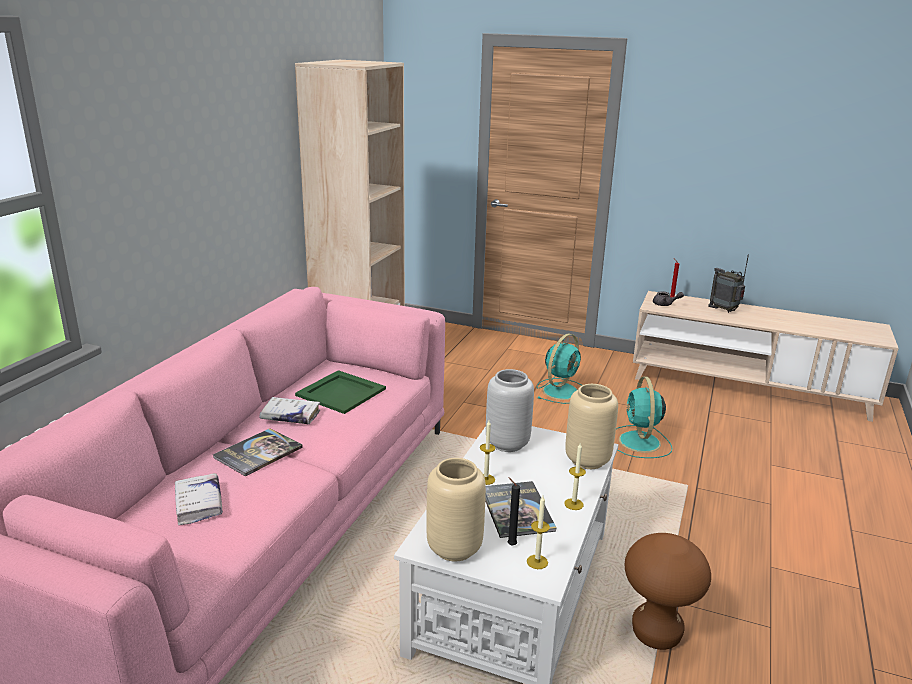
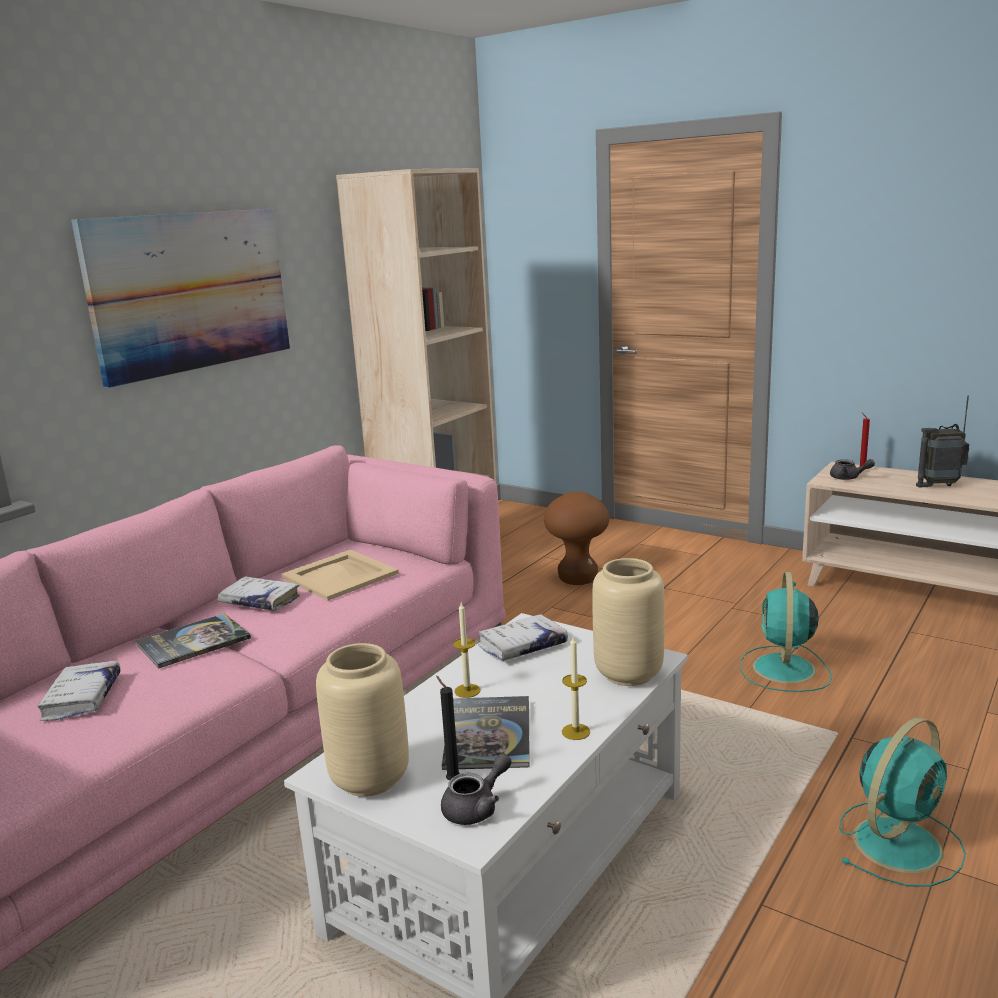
camera: 15 degrees right, 5 degrees down
(199, 164) = (190, 291): none -> picture
(340, 392) = (338, 575): green tray -> beige tray
(506, 443) = (522, 646): grey vase -> white book
(537, 562) = (477, 807): candle -> grey teapot
(561, 391) = (693, 597): turquoise fan -> turquoise fan (899, 842)
(656, 634) = (707, 949): brown stool -> brown stool (578, 579)
(724, 310) = (939, 485): radio -> radio turned 60 degrees counterclockwise

